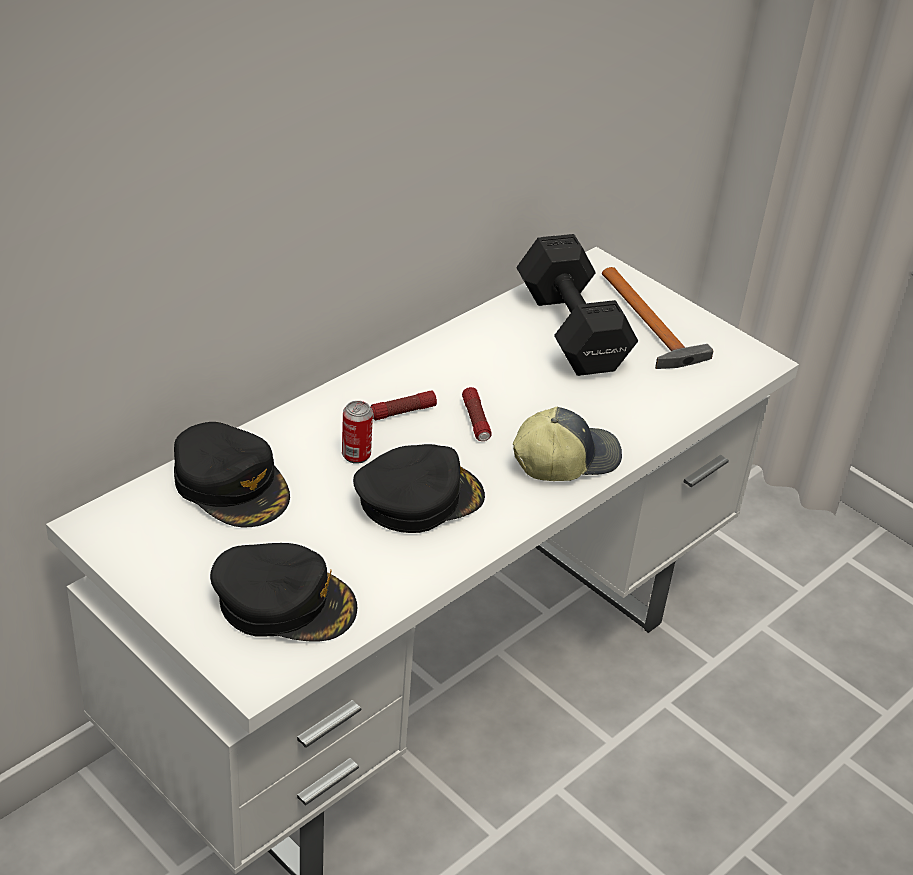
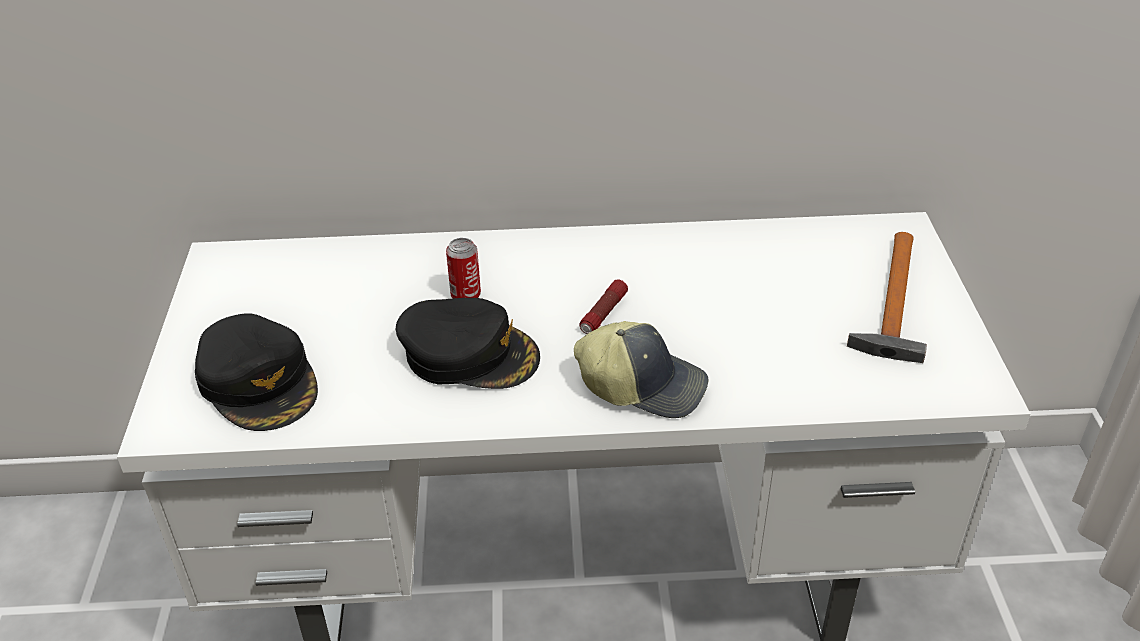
camera: 45 degrees right, 0 degrees up
(231, 484) = (344, 273): black cap -> none
(402, 412) = (549, 278): flashlight -> none
(571, 328) = (802, 273): black dumbbell -> none

